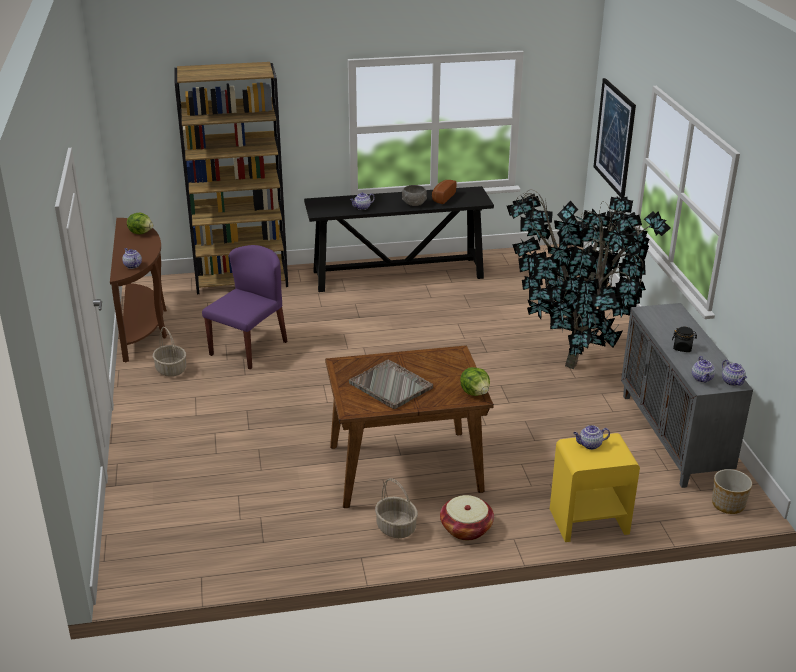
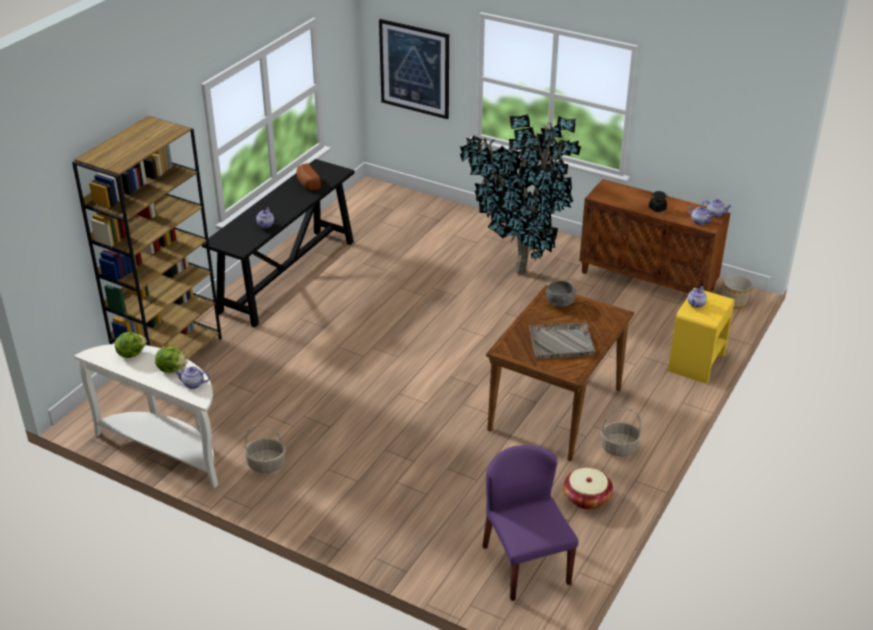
camera: 50 degrees left, 5 degrees up
(144, 326) = (167, 449): brown console table -> white console table
(249, 348) = (291, 405): purple chair -> purple chair (525, 564)
(414, 204) = (297, 200): grey bowl -> grey bowl (559, 303)
(466, 528) = (651, 417): basket -> basket (586, 498)
(475, 392) = (611, 312): lettuce -> lettuce (172, 369)
(674, 437) = (648, 280): grey cabinet -> brown cabinet

